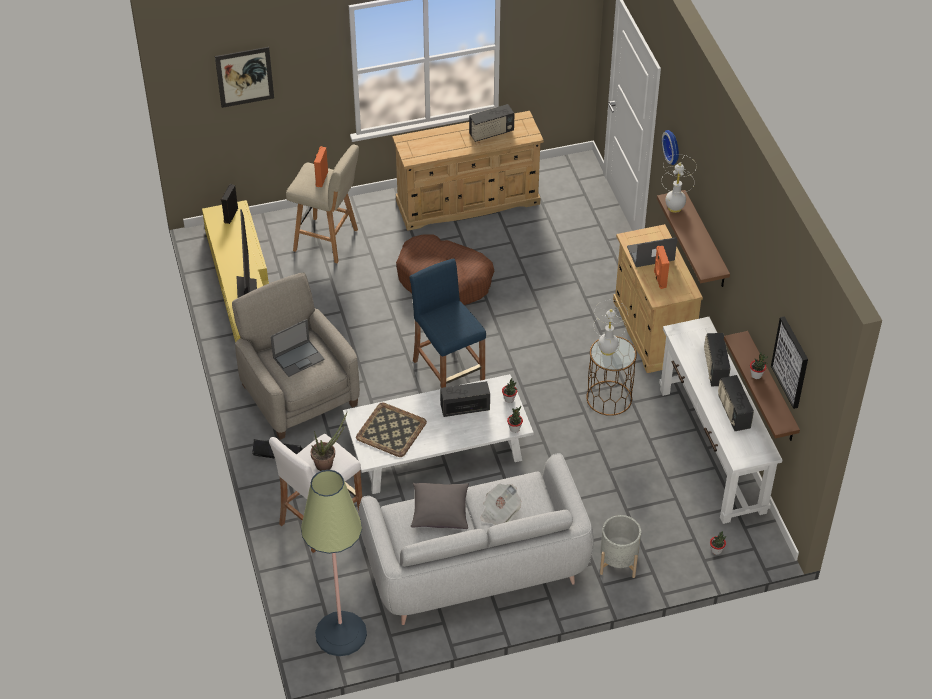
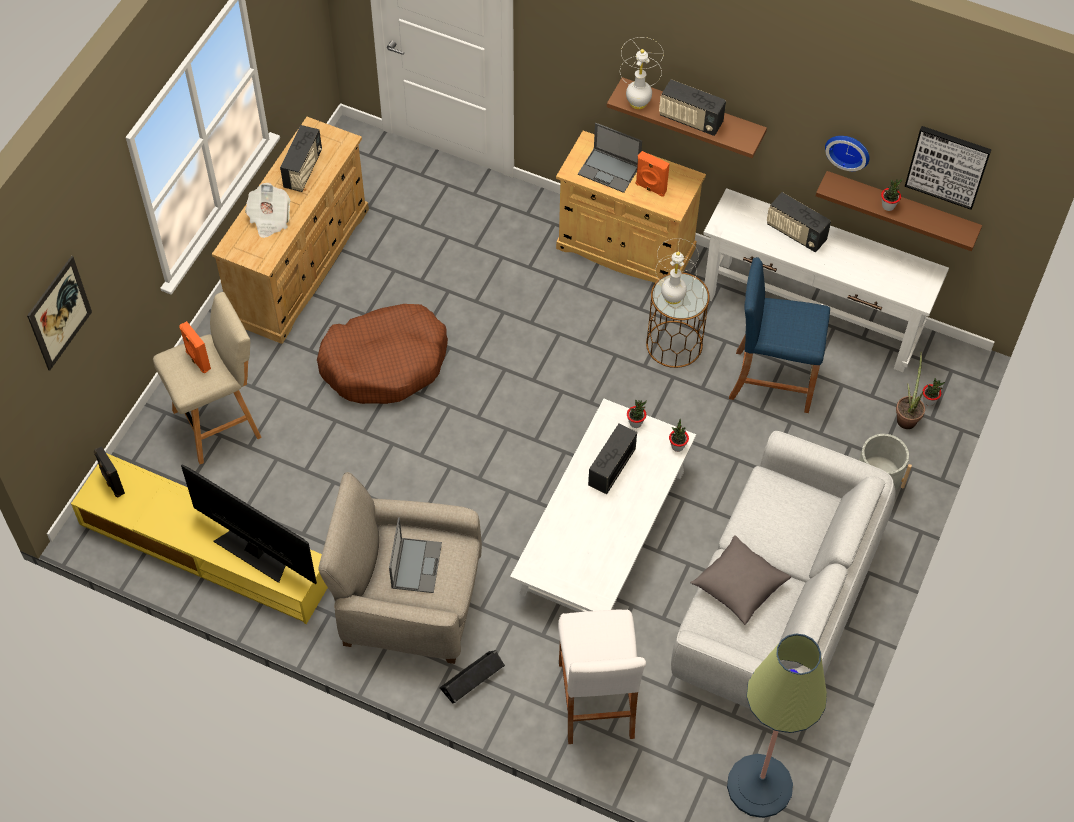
camera: 50 degrees left, 10 degrees up
(327, 463) = (609, 639): potted plant -> potted plant (906, 417)
(390, 430) = (579, 553): tray -> none
(448, 372) = (512, 449): blue stool -> blue stool (772, 380)
(499, 512) = (783, 535): newspaper -> newspaper (269, 219)
(650, 254) = (610, 170): laptop -> laptop turned 90 degrees counterclockwise
(673, 146) = (576, 40): wall clock -> wall clock (848, 150)
(733, 412) = (861, 260): radio -> radio (690, 120)

